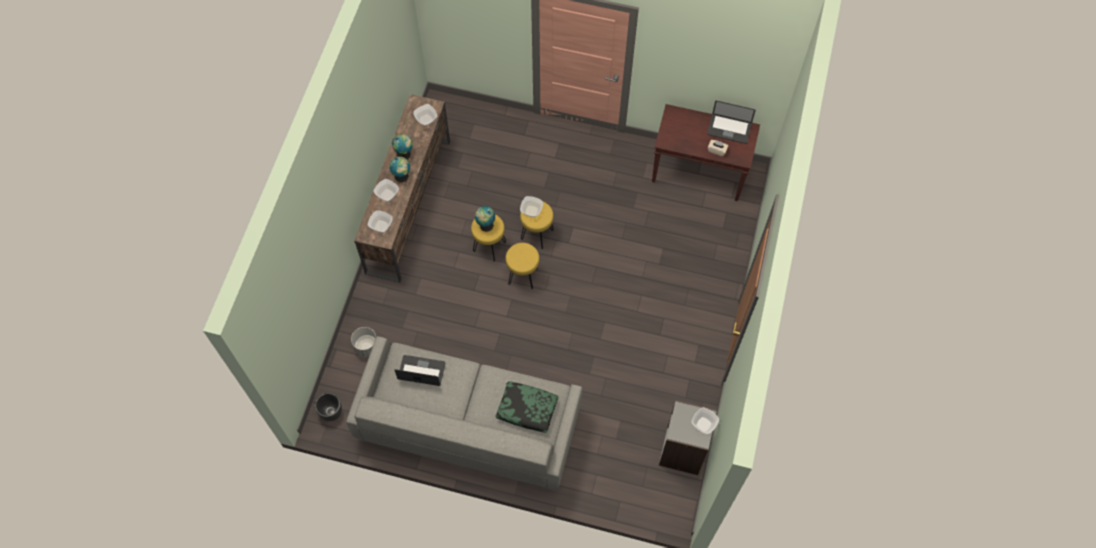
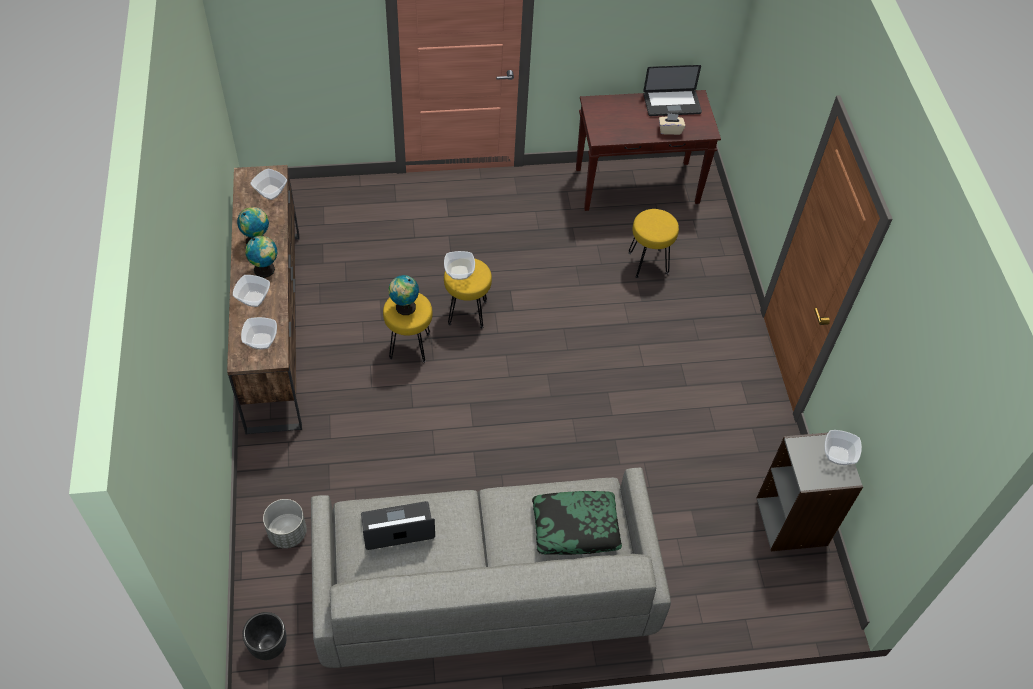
camera: 25 degrees left, 10 degrees down
(523, 275) = (471, 368): yellow stool -> yellow stool (647, 263)

